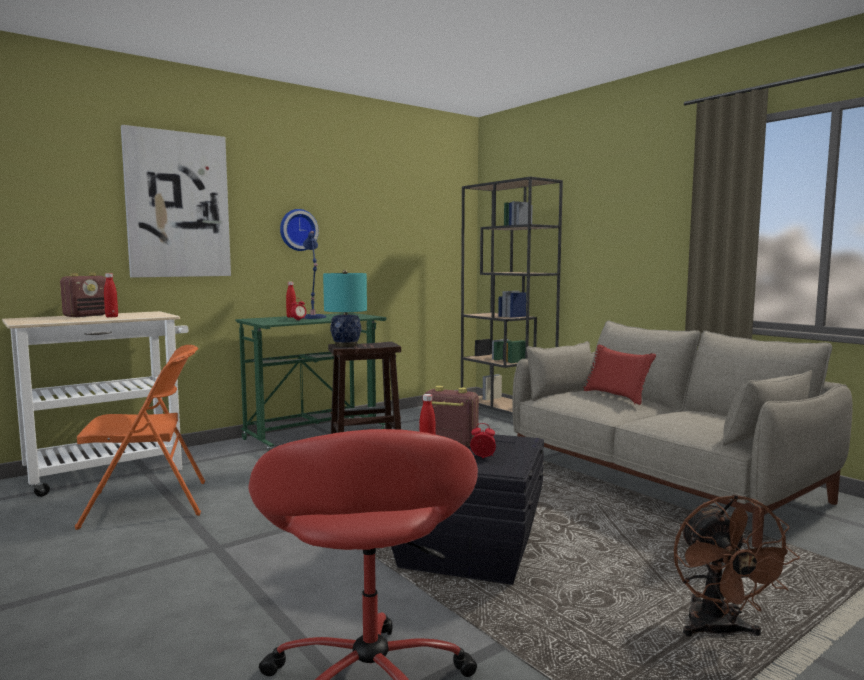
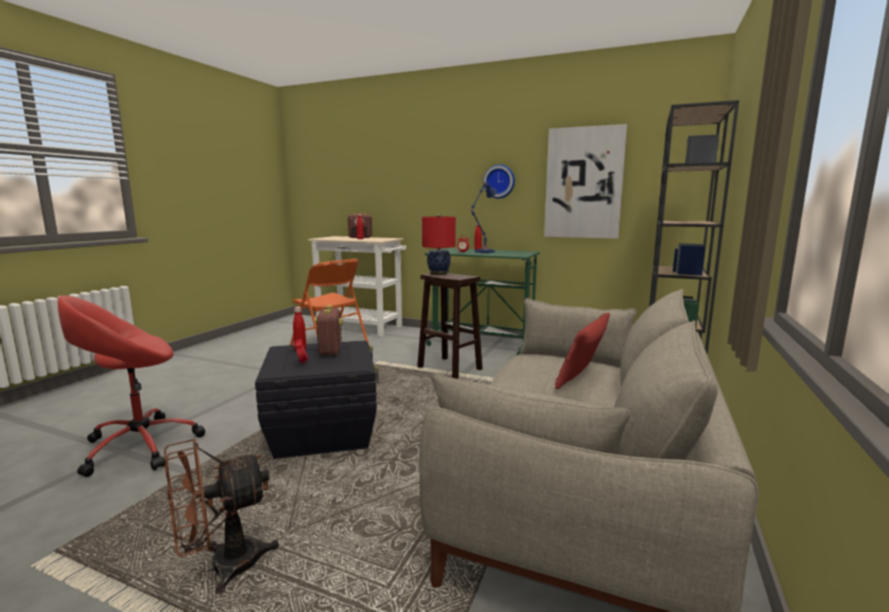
camera: 60 degrees right, 5 degrees up
(178, 205) = (417, 168): picture -> picture (583, 183)
(346, 345) = (438, 273): turquoise table lamp -> red table lamp

